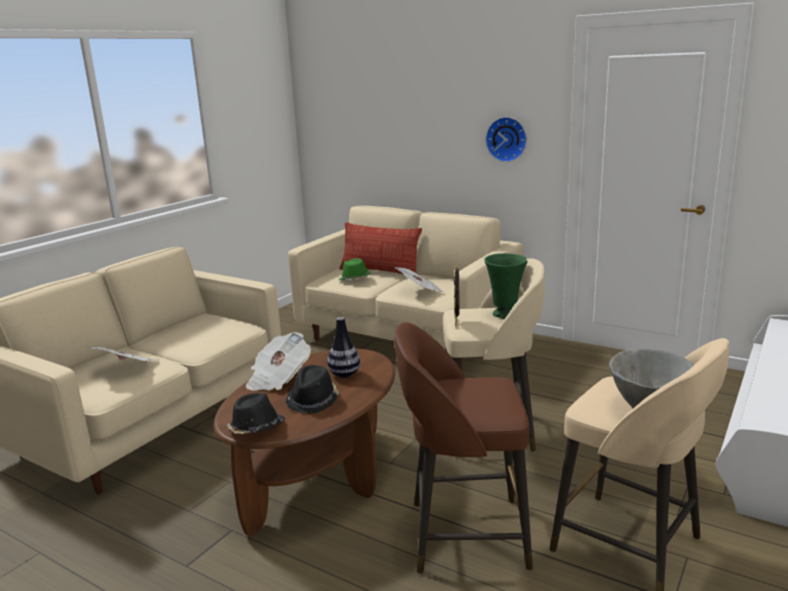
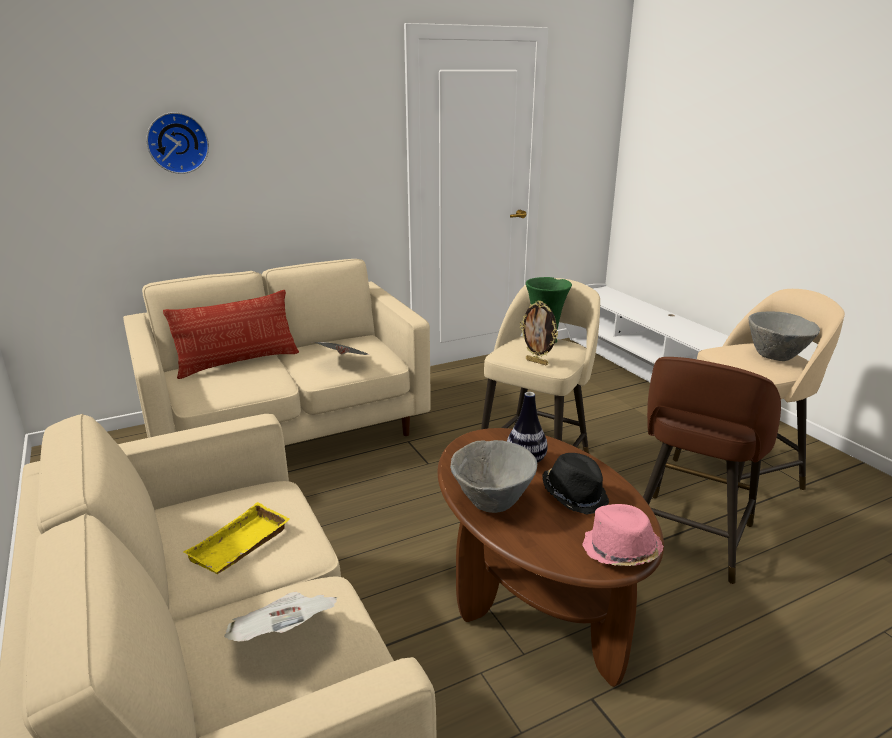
camera: 60 degrees left, 5 degrees up
(189, 338) = (240, 547): none -> yellow tray
(256, 429) = (620, 551): black hat -> pink hat
(278, 379) = (492, 503): newspaper -> grey bowl
(354, 280) = (236, 381): green hat -> none
(507, 139) = (339, 165): wall clock -> wall clock (177, 143)

